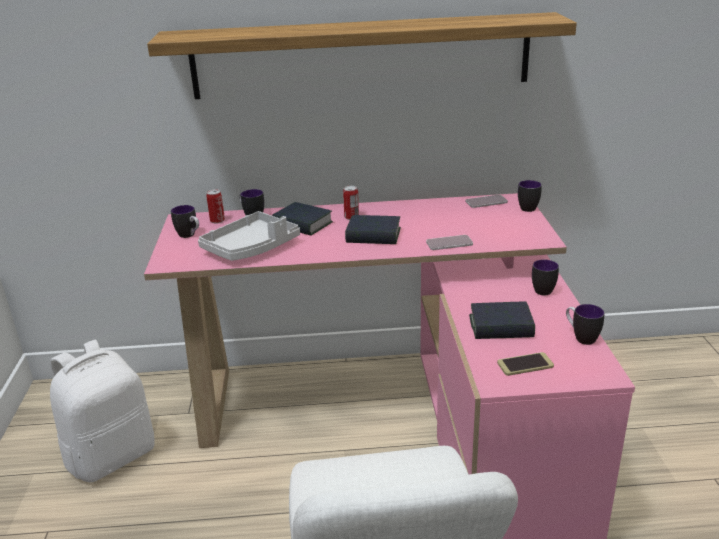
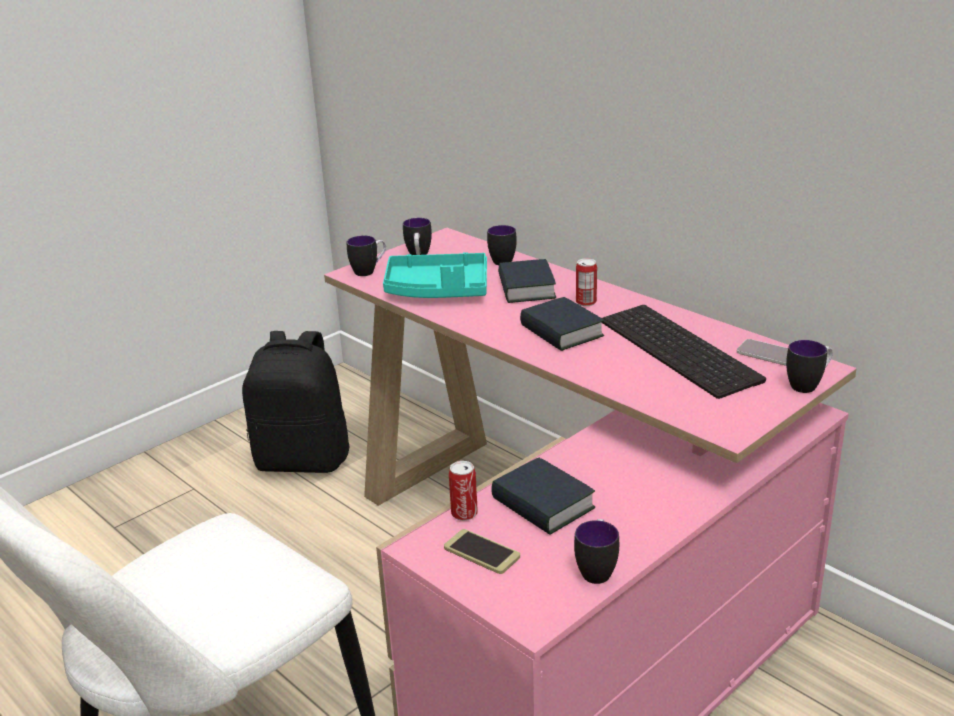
camera: 50 degrees right, 0 degrees up
(112, 455) = (303, 460): white backpack -> black backpack
(217, 220) = (468, 251): can -> can (464, 513)
(251, 248) = (438, 290): grey tray -> turquoise tray
(361, 56) = (654, 87): shelf -> none
(447, 217) = (682, 349): none -> keyboard
(449, 243) = (614, 378): phone -> none
(542, 289) = (678, 497): mug -> mug (369, 271)

